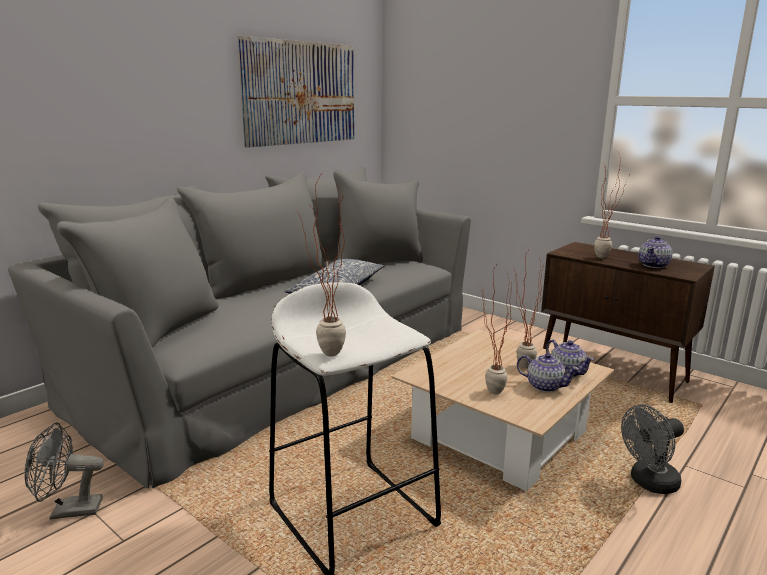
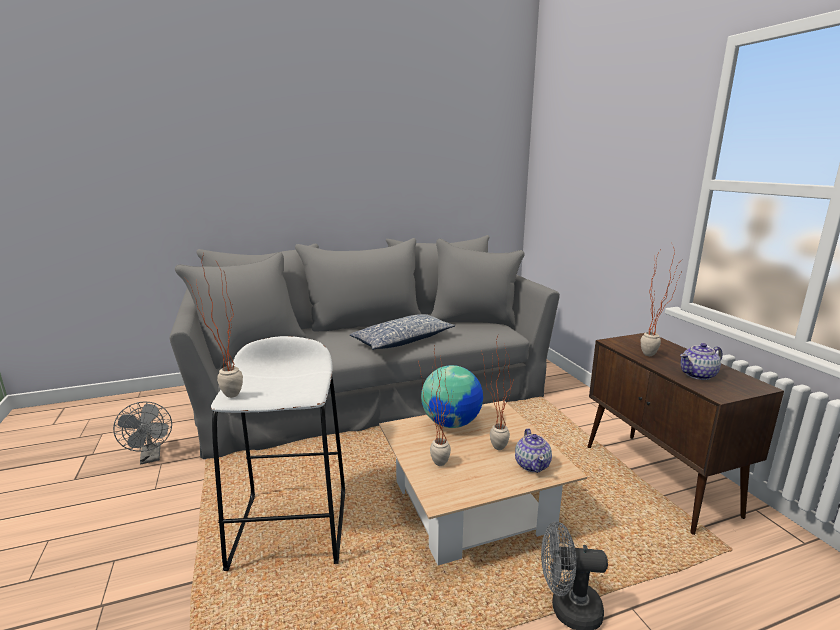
camera: 30 degrees right, 0 degrees up
(68, 511) = (151, 457): grey fan -> grey fan turned 135 degrees counterclockwise
(300, 93) = (436, 171): picture -> none
(459, 358) = (451, 423): none -> globe
(544, 386) = (492, 472): teapot -> none

